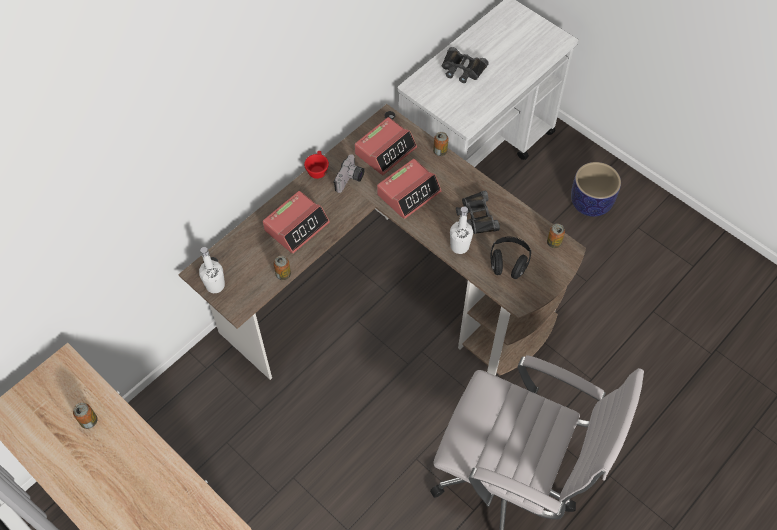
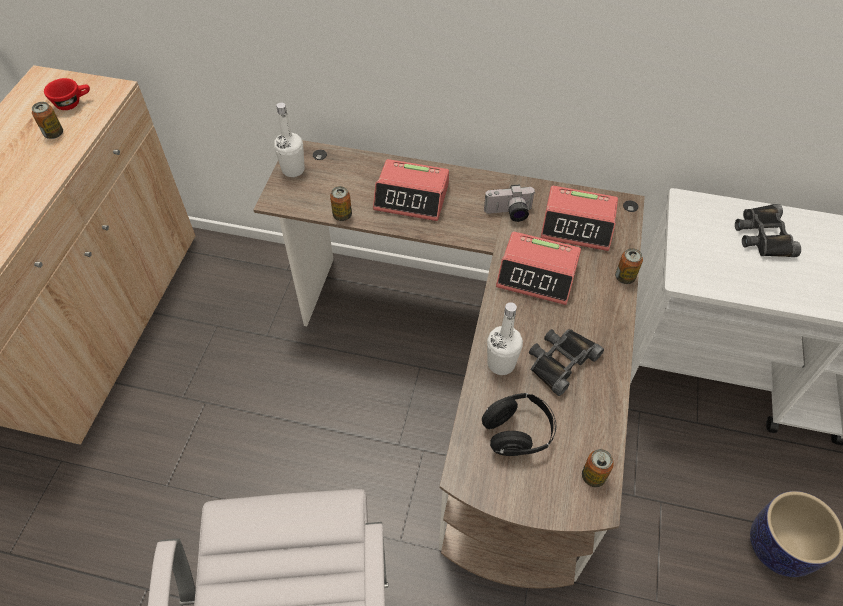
camera: 60 degrees right, 5 degrees down
(317, 169) = (499, 179): red cup -> red cup (73, 103)

